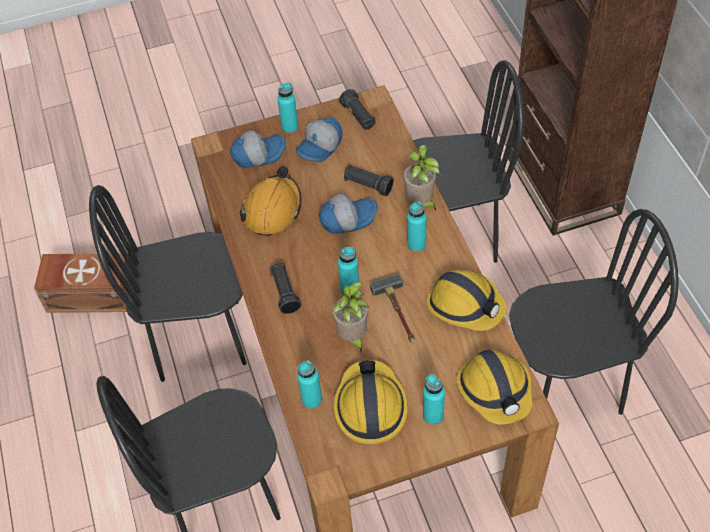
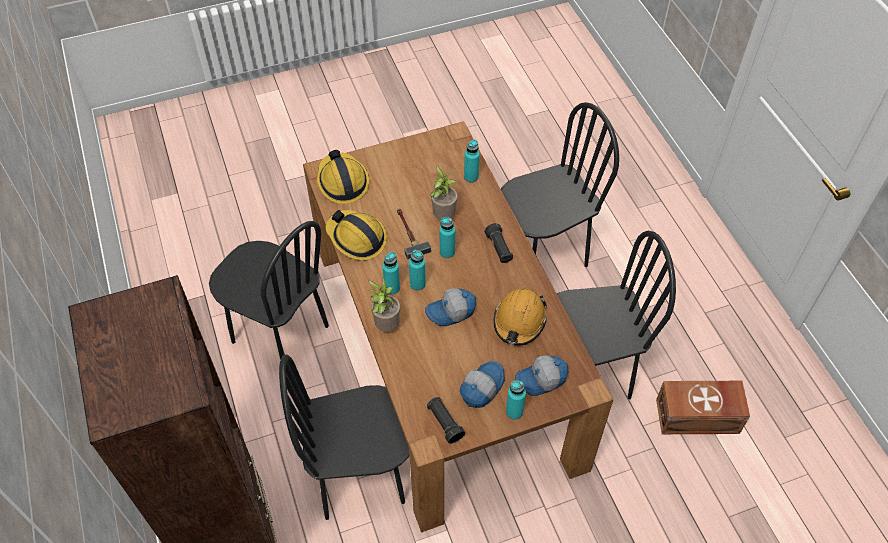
camera: 175 degrees right, 0 degrees up
(368, 185) = (433, 344): black flashlight -> none
(370, 406) = (430, 173): hard hat -> none
(433, 415) = (387, 168): turquoise bottle -> turquoise bottle (417, 284)
(565, 385) = (280, 335): black chair -> black chair turned 135 degrees counterclockwise

